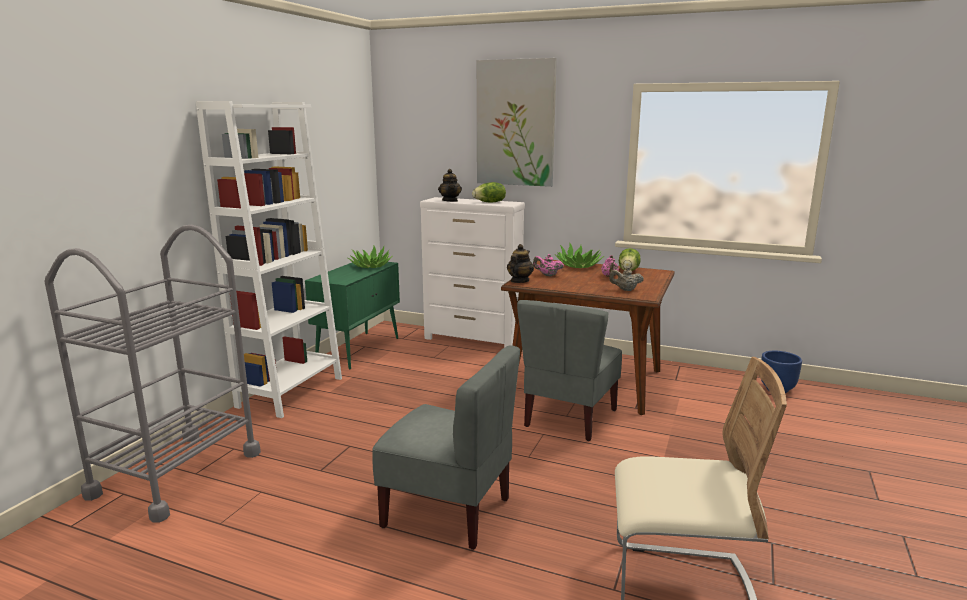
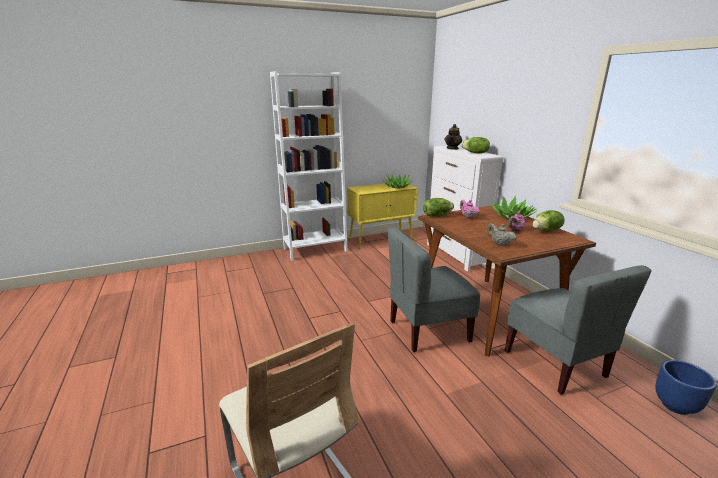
camera: 45 degrees right, 5 degrees up
(176, 474) = (220, 269): grey cart -> none
(359, 350) = (381, 239): green cabinet -> yellow cabinet
(448, 511) = (272, 345): grey chair -> grey chair (556, 363)
(515, 123) = (507, 88): picture -> none
(519, 281) = (436, 215): teapot -> lettuce

